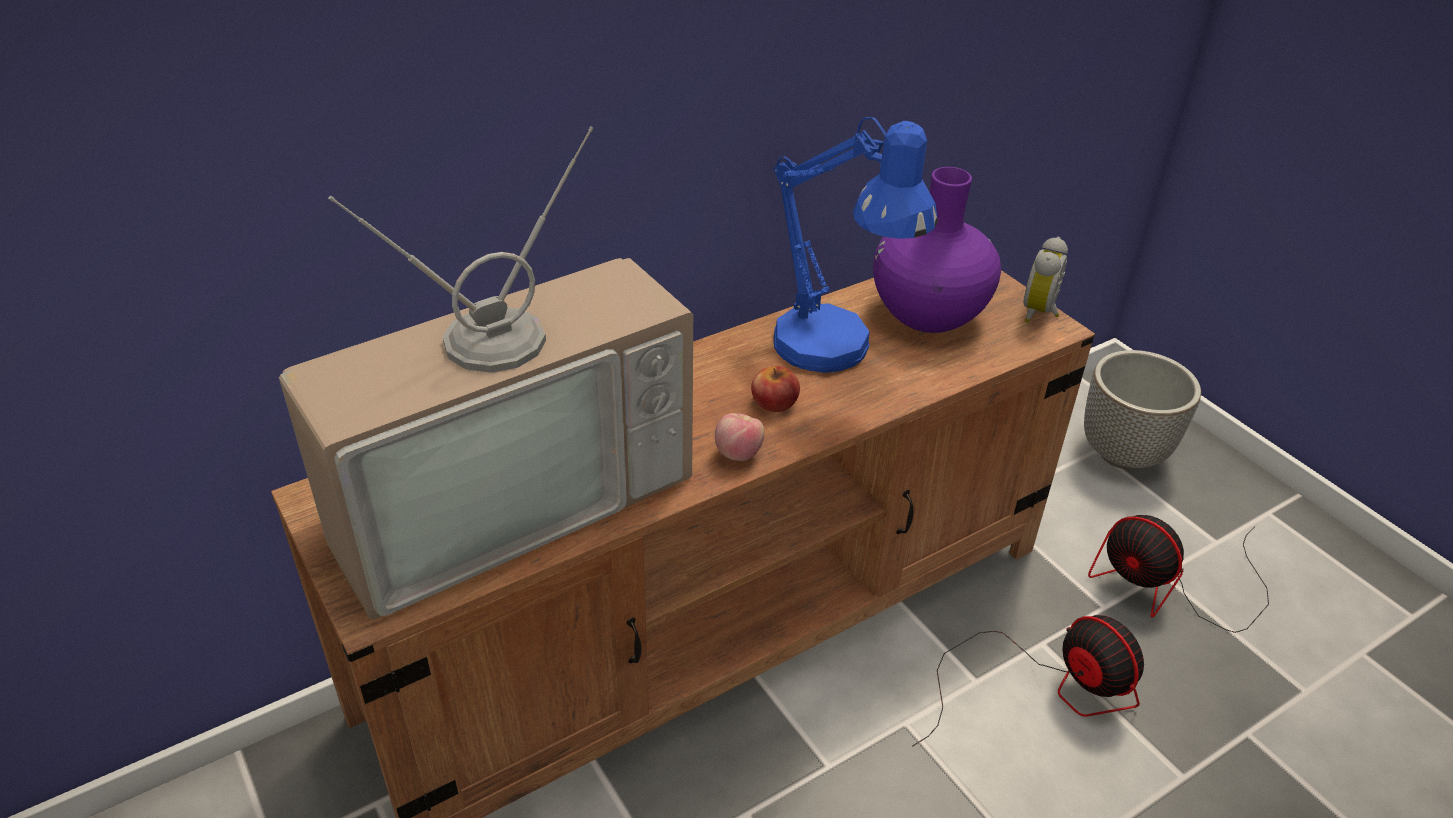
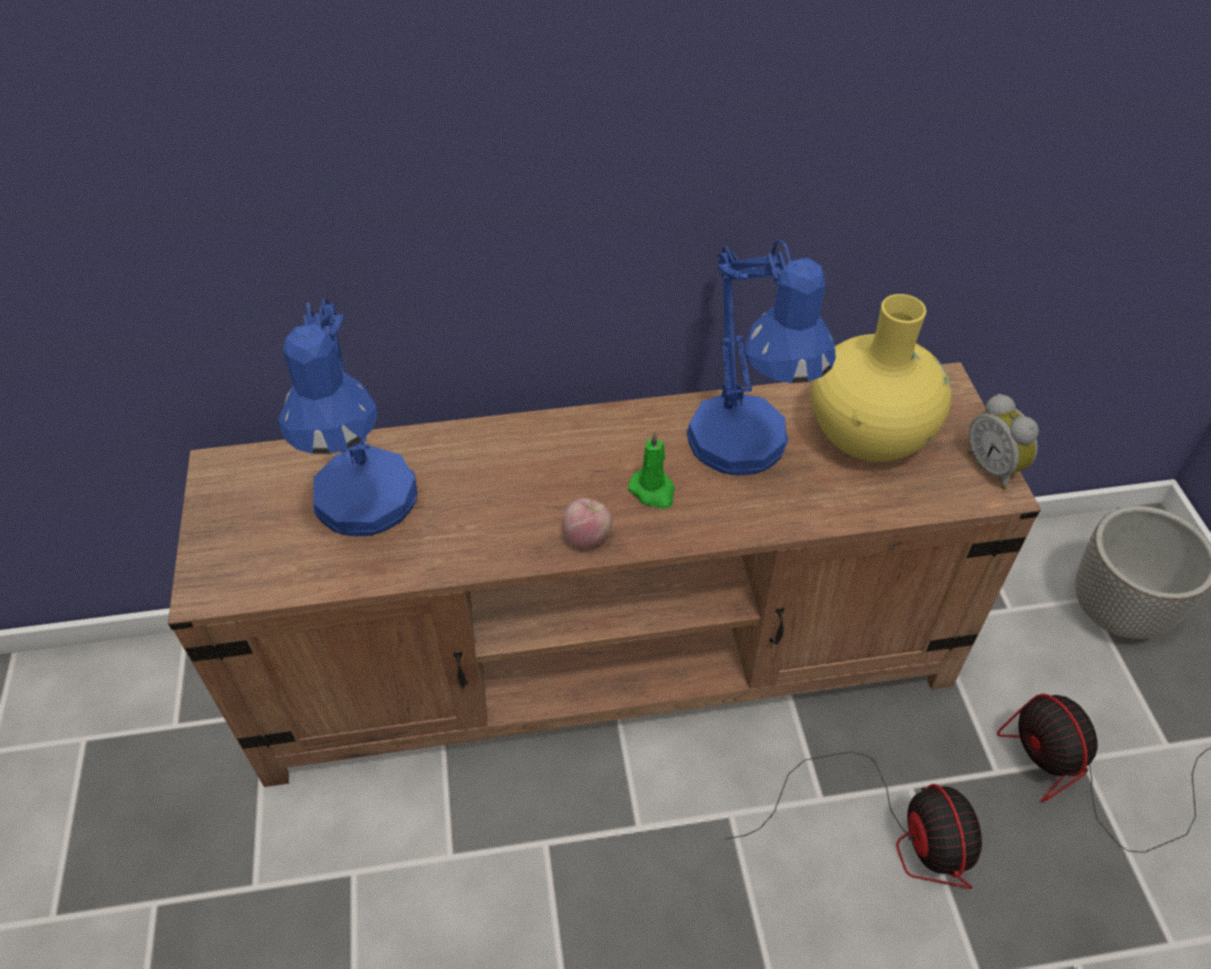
camera: 25 degrees right, 10 degrees up
(508, 494) = (367, 514): television -> blue table lamp
(774, 402) = (653, 491): apple -> green candle
(928, 313) = (868, 434): purple vase -> yellow vase
(1041, 313) = (994, 467): alarm clock -> alarm clock turned 75 degrees counterclockwise

